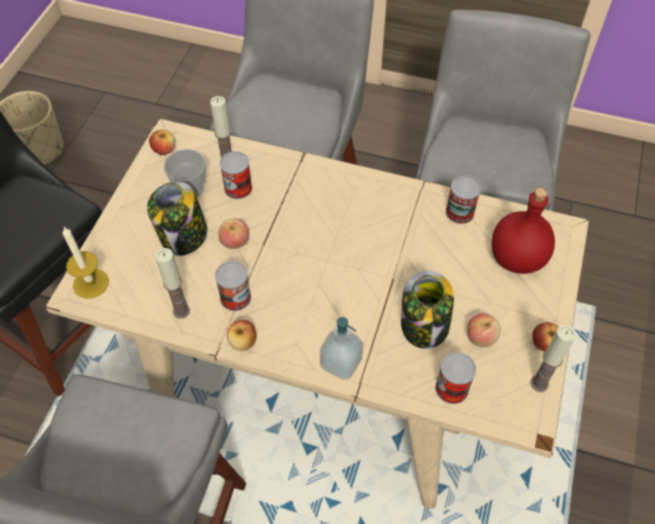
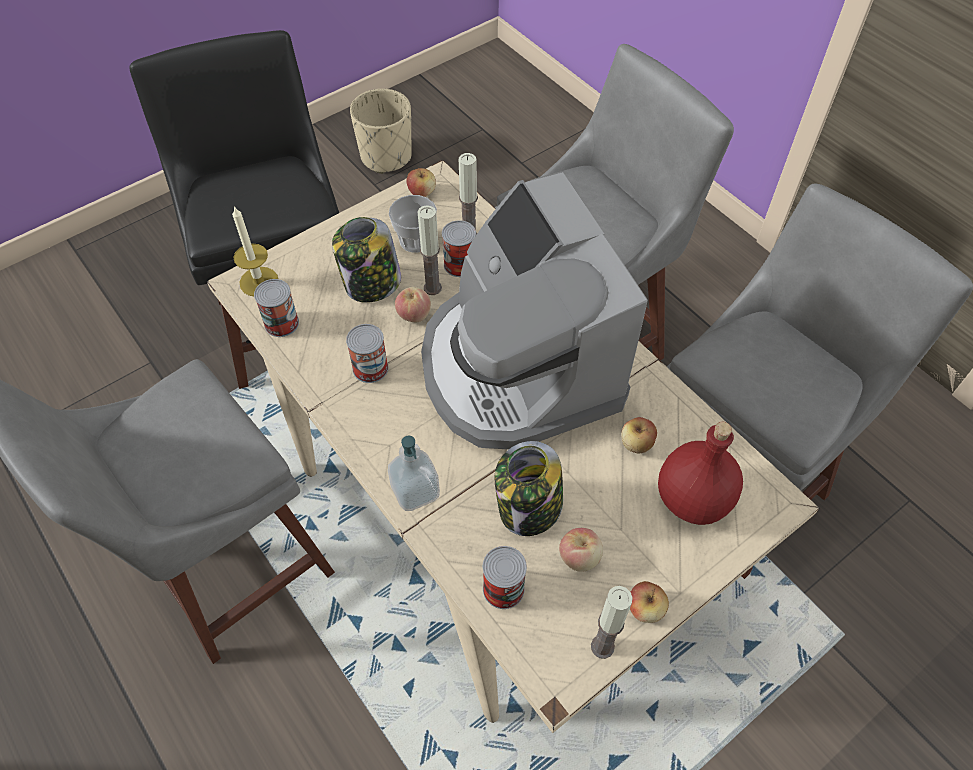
camera: 35 degrees right, 0 degrees up
(181, 311) = (313, 351): candle -> candle (432, 288)
(243, 342) = (342, 414): apple -> apple (636, 444)
(340, 238) = (518, 368): none -> coffee machine
(459, 212) = (669, 413): can -> can (281, 323)

